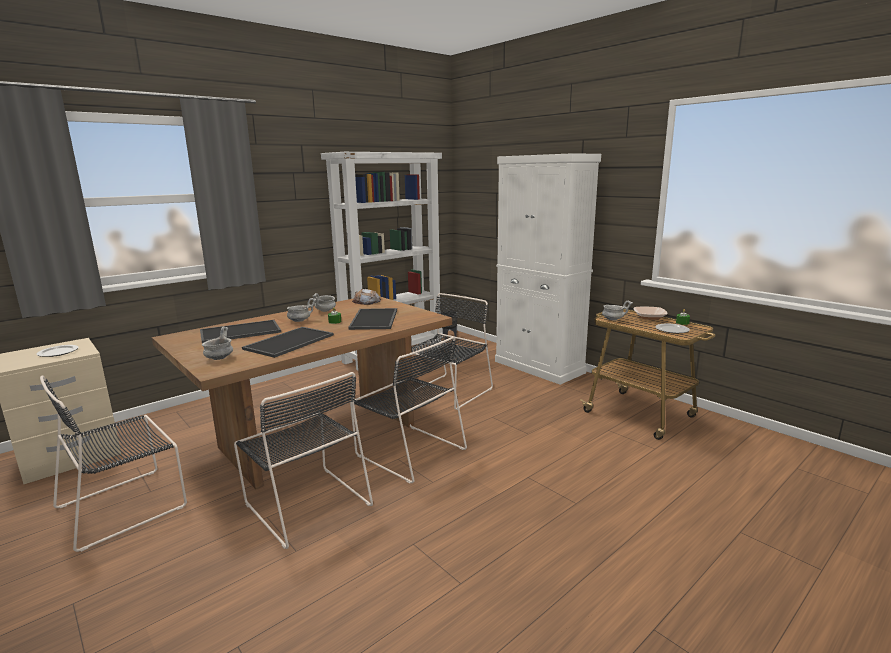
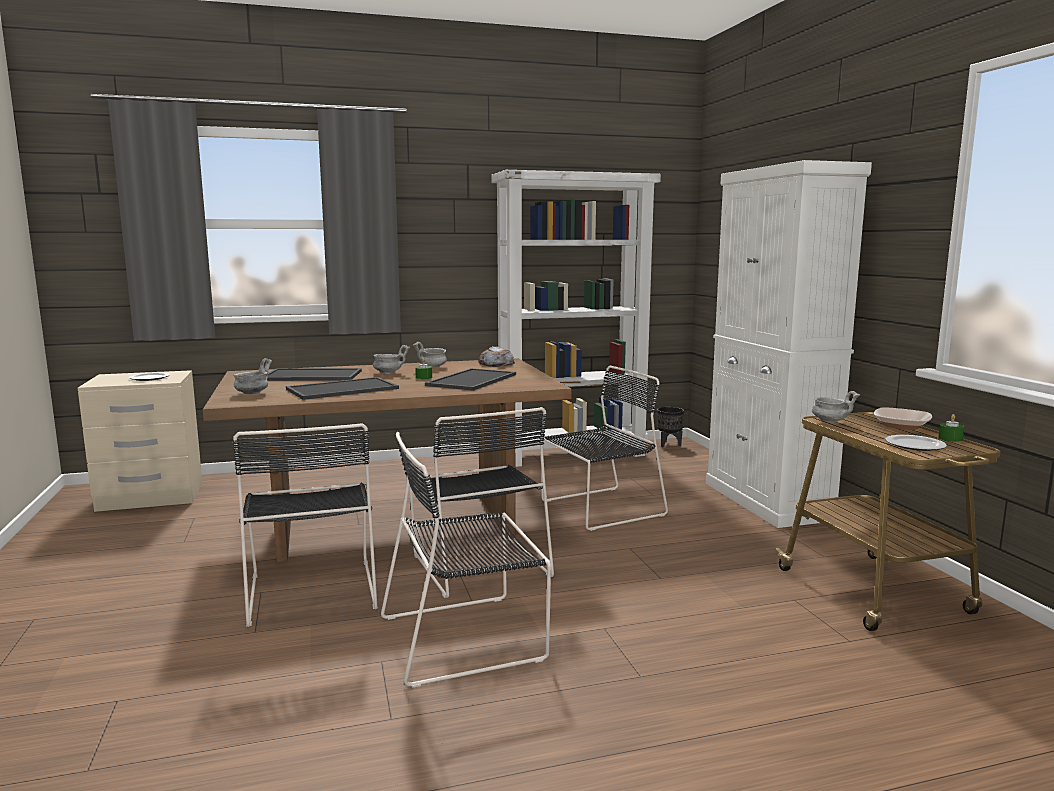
camera: 25 degrees right, 5 degrees down
(126, 505) = (152, 549): black chair -> black chair (467, 637)

